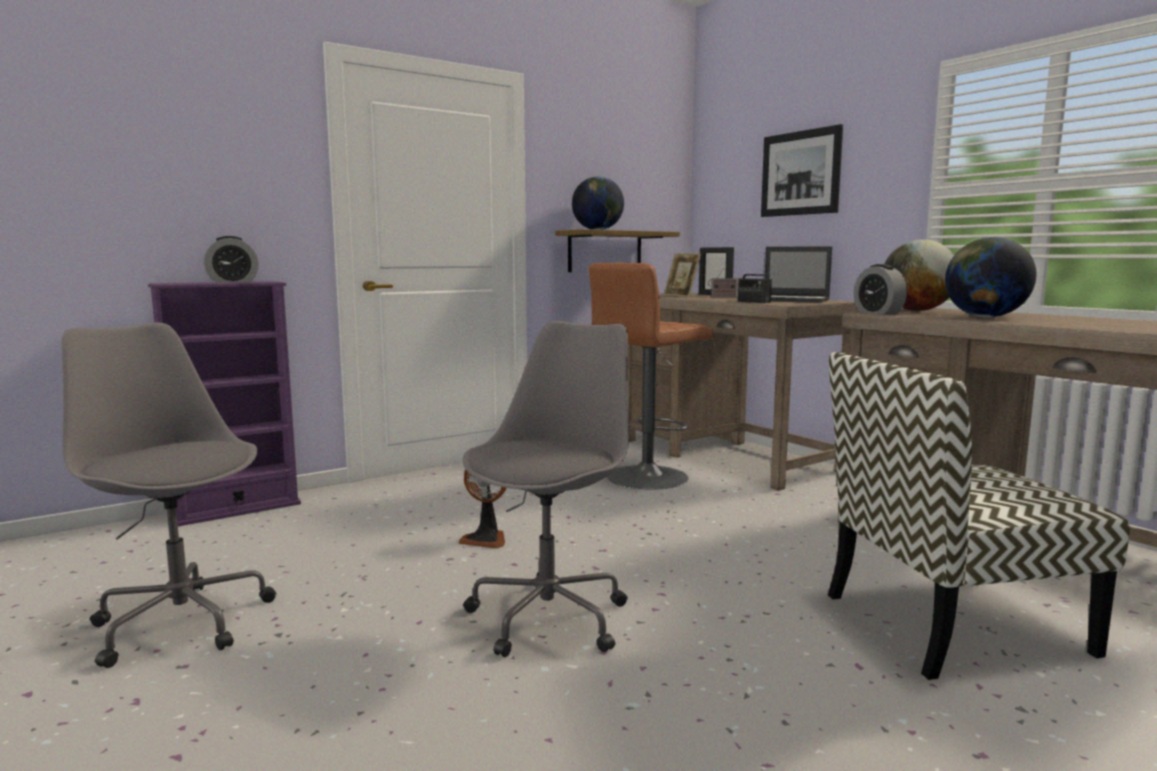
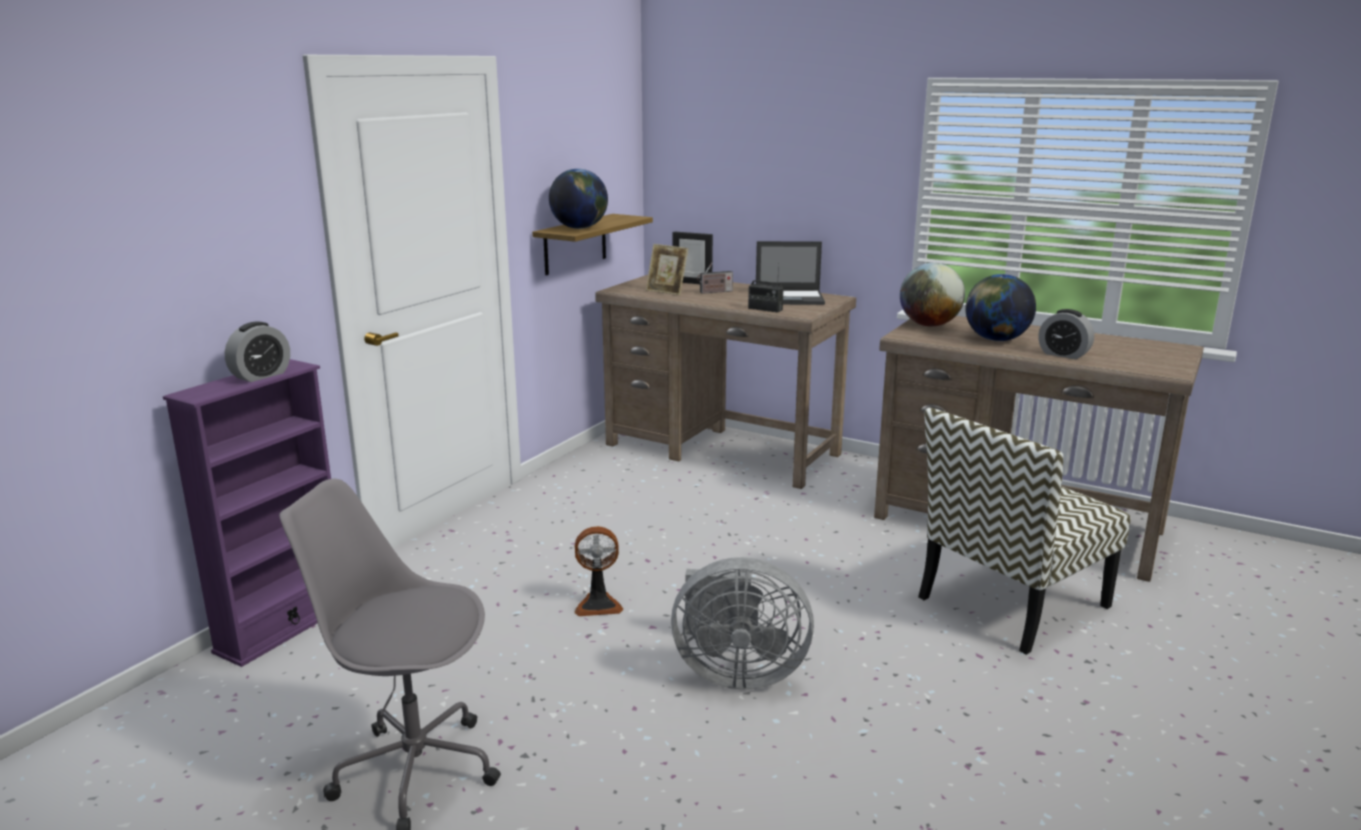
camera: 25 degrees left, 10 degrees up
(550, 617) = (736, 673): grey office chair -> grey fan
(646, 477) = (673, 494): brown stool -> none
(800, 173) = (780, 160): picture -> none
(878, 312) = (908, 336): alarm clock -> alarm clock (1063, 354)

